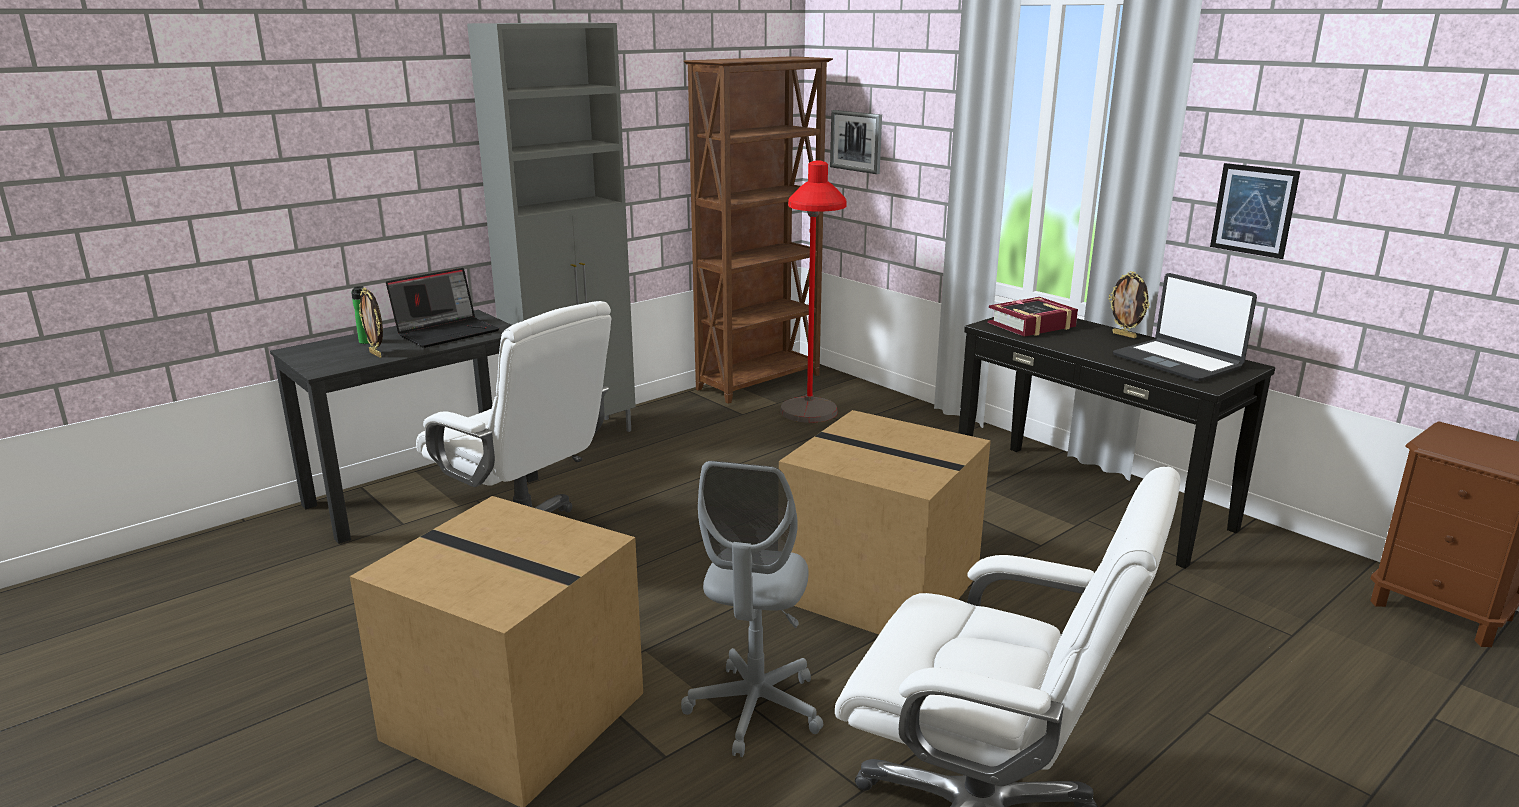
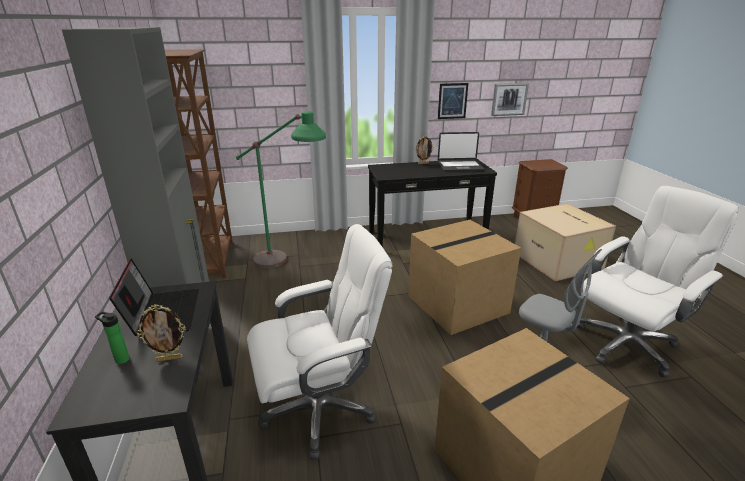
camera: 60 degrees left, 5 degrees up
(809, 427) = (288, 266): red floor lamp -> green floor lamp
(856, 141) = (224, 100): picture -> picture (509, 99)
(1032, 325) = (393, 171): book -> none
(1252, 681) = (558, 260): none -> cardboard box

